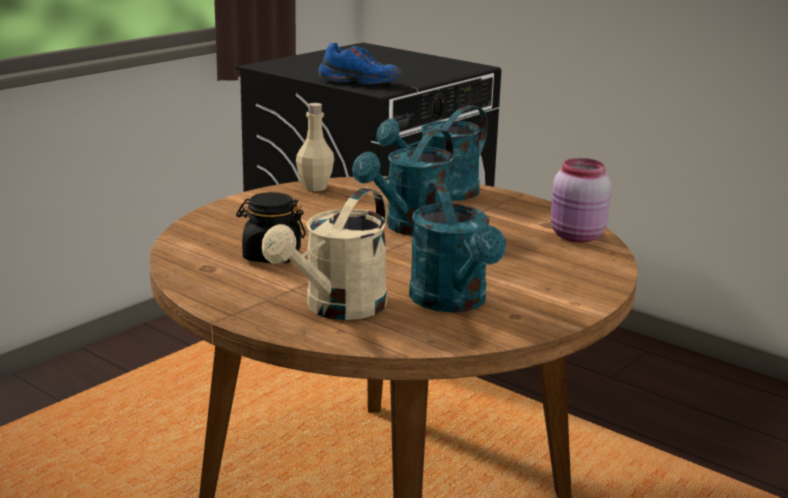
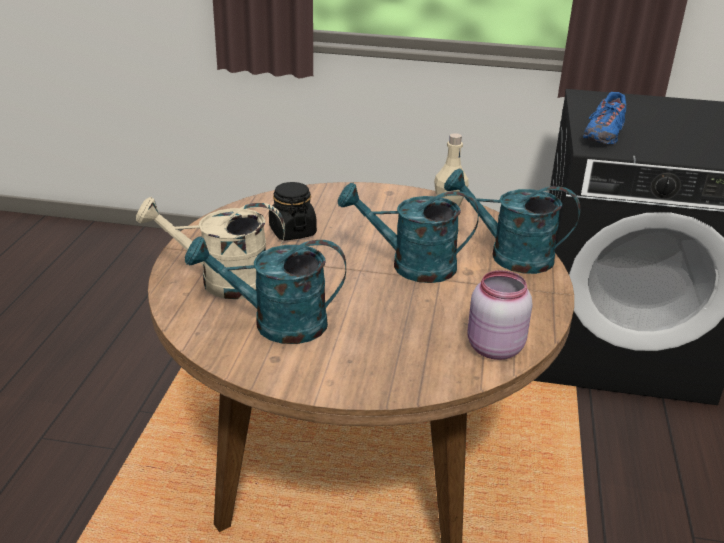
camera: 60 degrees right, 10 degrees up
(359, 83) = (603, 135): blue shoe -> blue shoe turned 45 degrees clockwise
(453, 302) = (276, 324): turquoise watering can -> turquoise watering can turned 45 degrees clockwise

